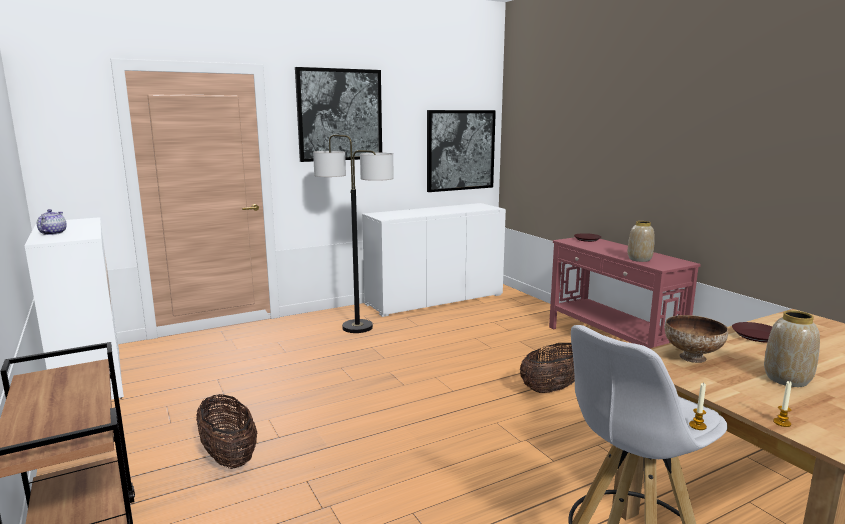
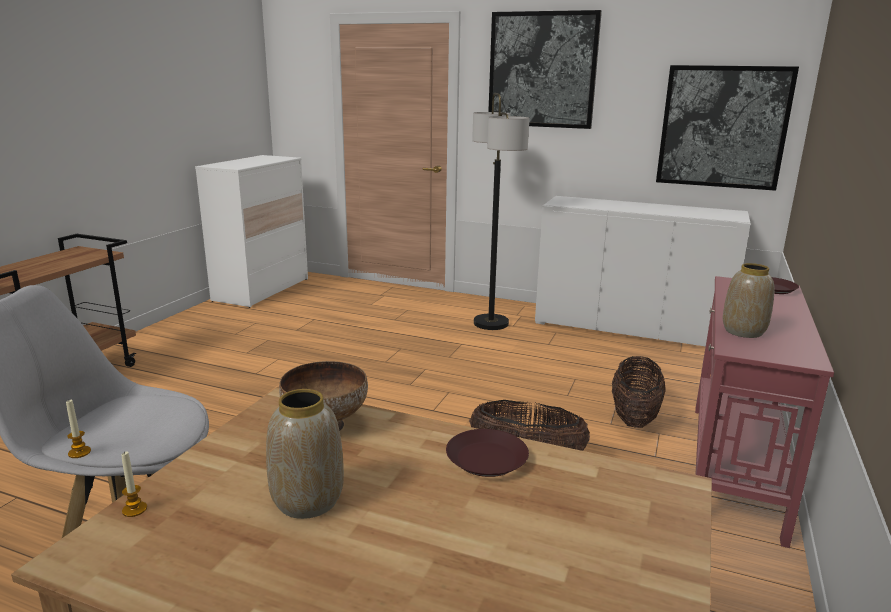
camera: 50 degrees right, 5 degrees up
(52, 233) = (234, 162): teapot -> none
(229, 456) = (210, 369): basket -> basket (634, 417)

